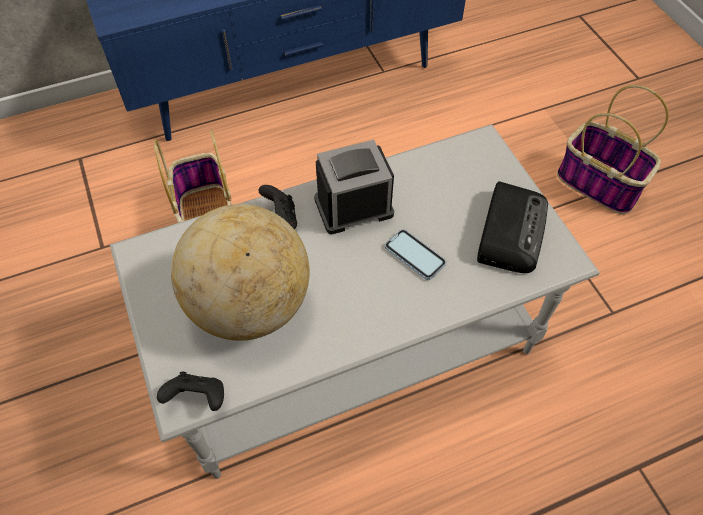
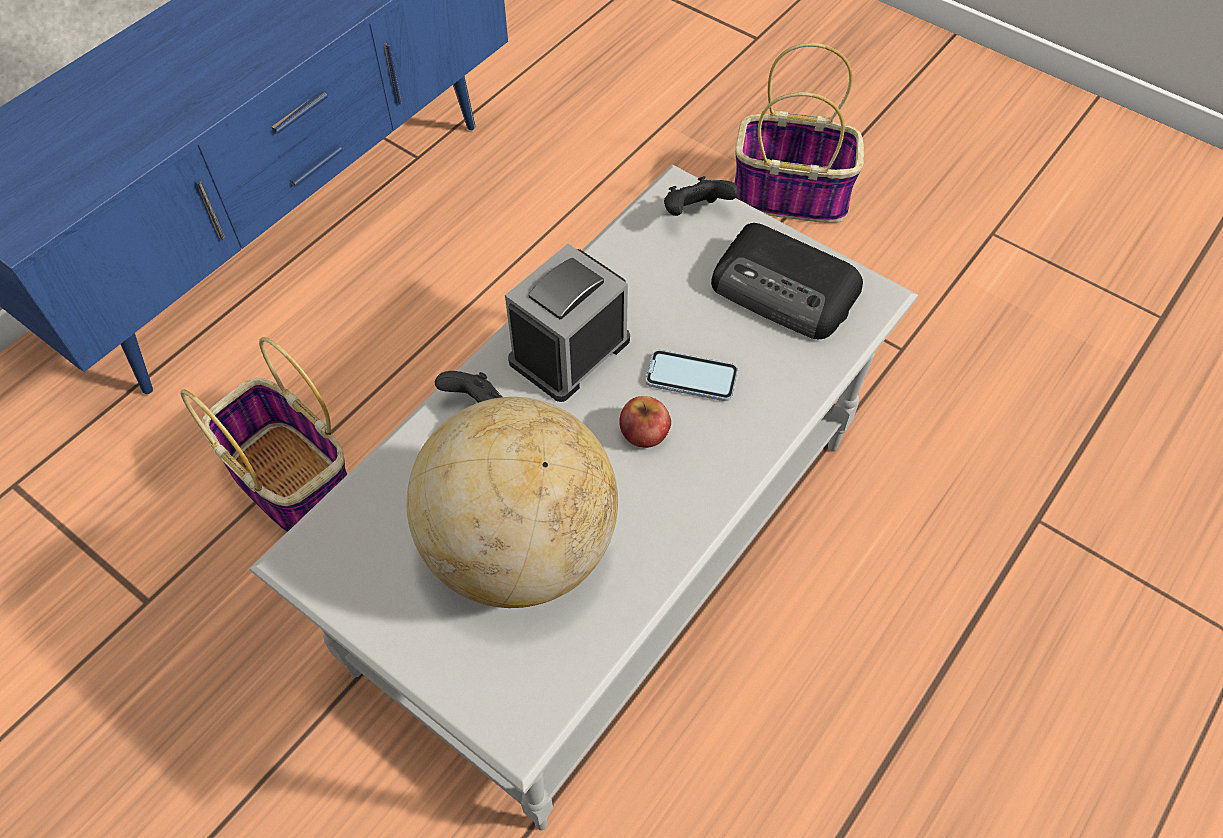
camera: 30 degrees left, 0 degrees up
(198, 398) = (537, 707): black game controller -> black game controller (695, 213)
(364, 274) = (644, 432): none -> apple
(510, 230) = (786, 290): radio -> radio turned 135 degrees clockwise

